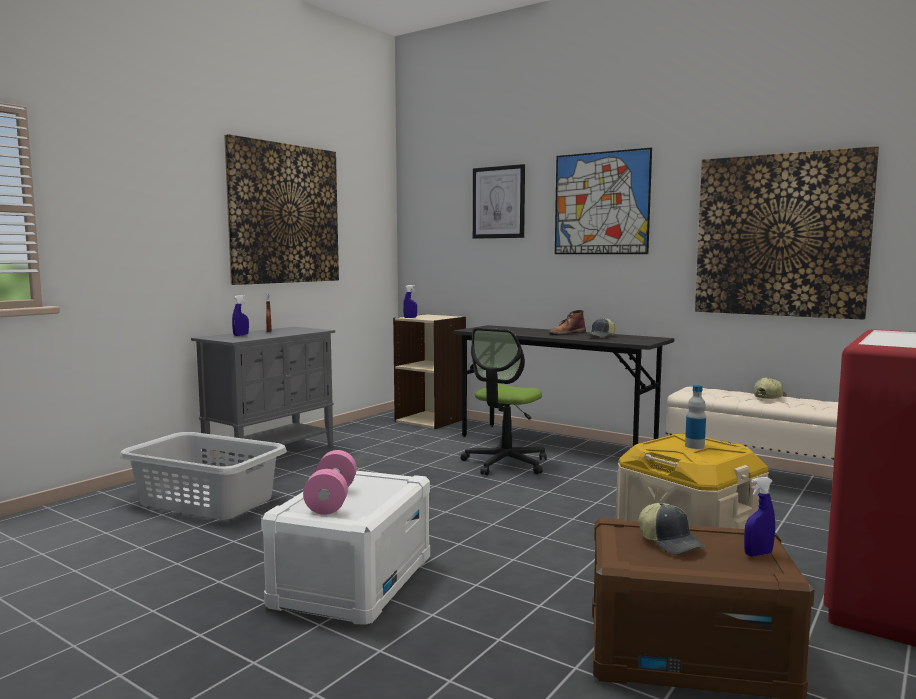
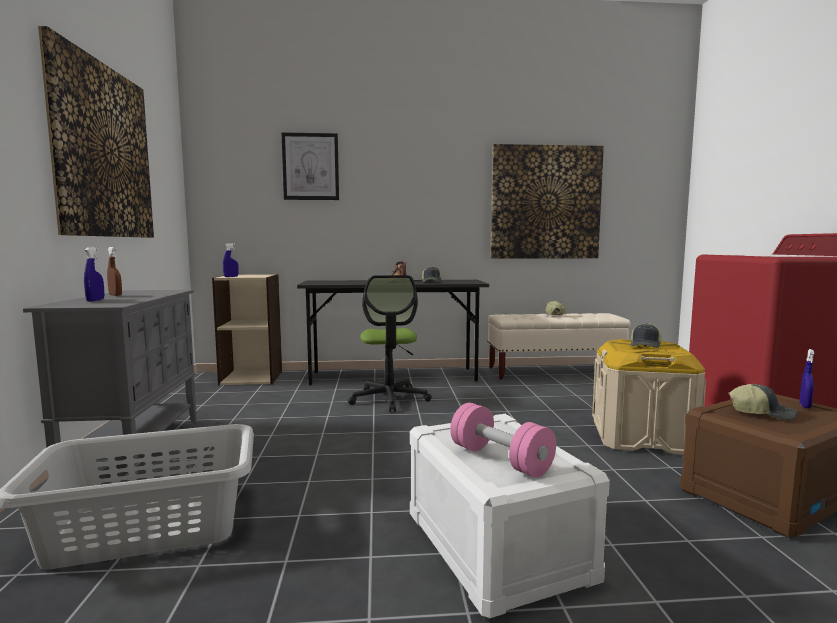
camera: 40 degrees left, 0 degrees up
(601, 203) = (411, 173): picture -> none
(694, 446) = (646, 345): bottle -> cap

